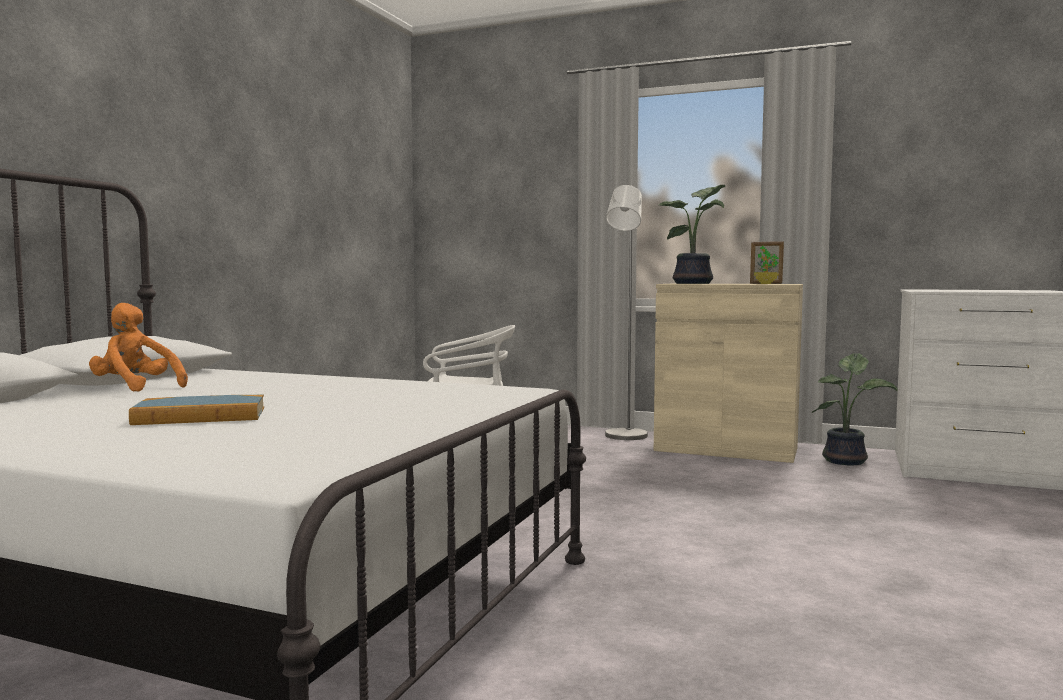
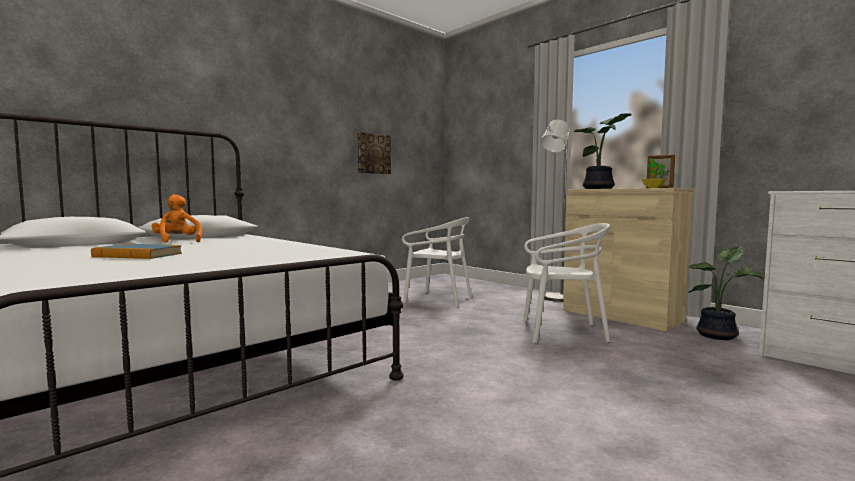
camera: 25 degrees right, 0 degrees up
(327, 220) = (373, 154): none -> picture
(688, 477) = (562, 332): none -> white chair

